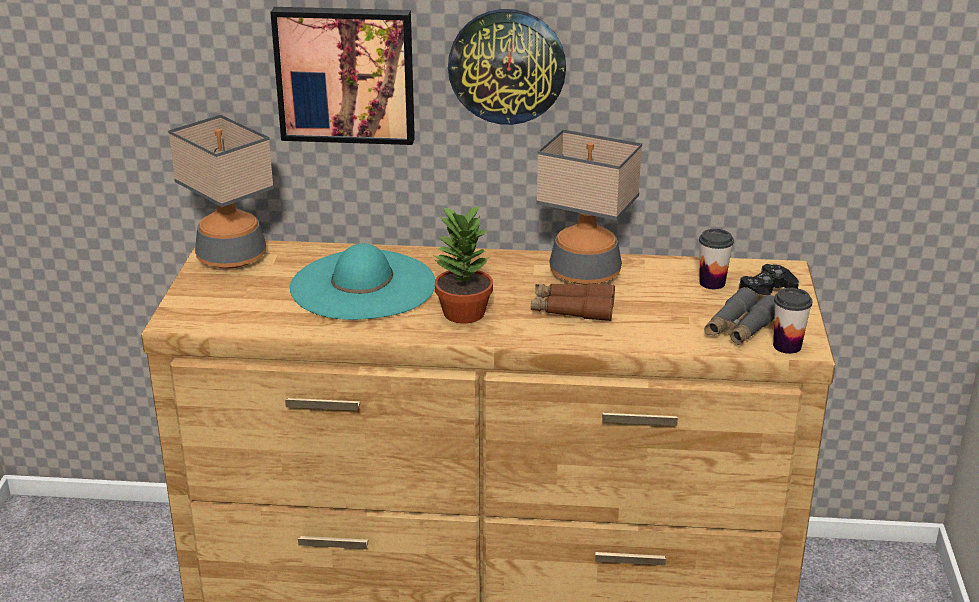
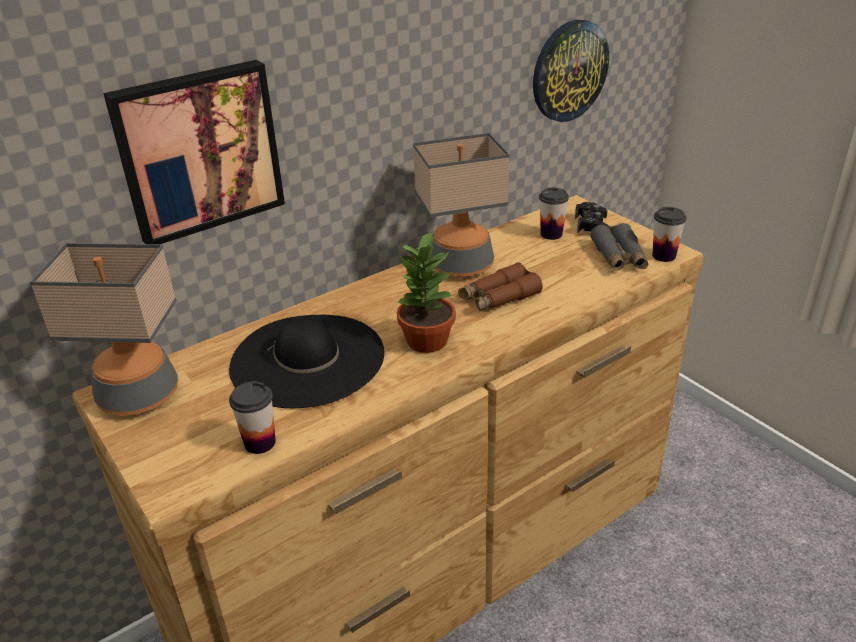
camera: 40 degrees left, 5 degrees up
(258, 320) = (260, 443): none -> cup
(363, 285) = (308, 359): turquoise hat -> black hat
(507, 66) = (352, 96): wall clock -> wall clock (569, 71)

